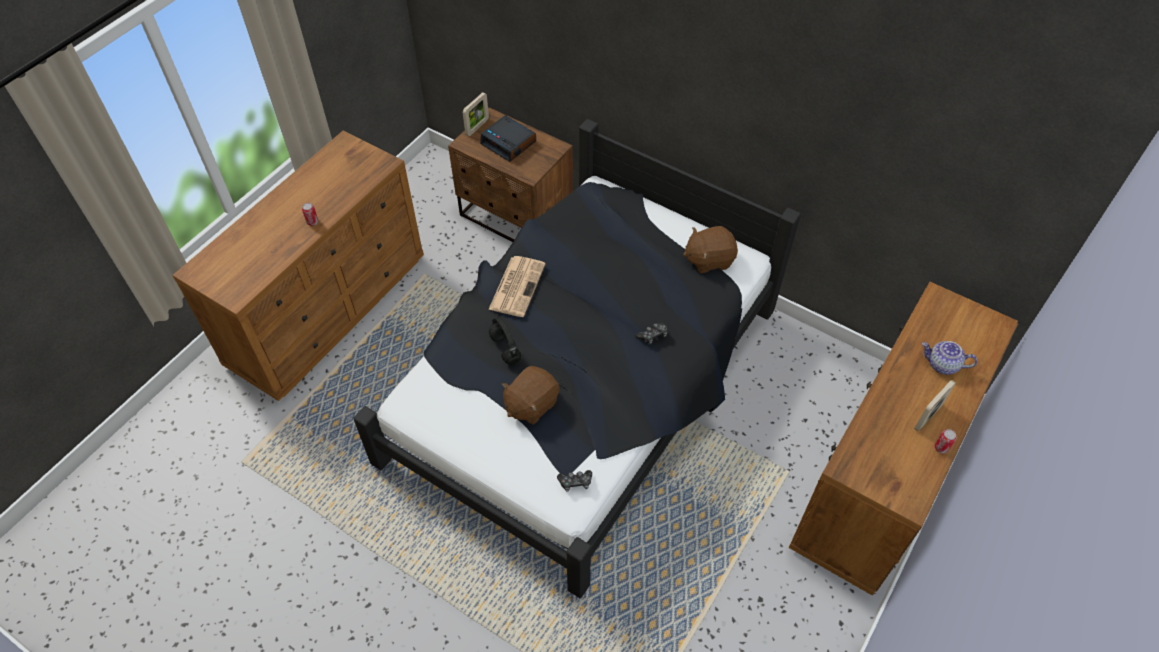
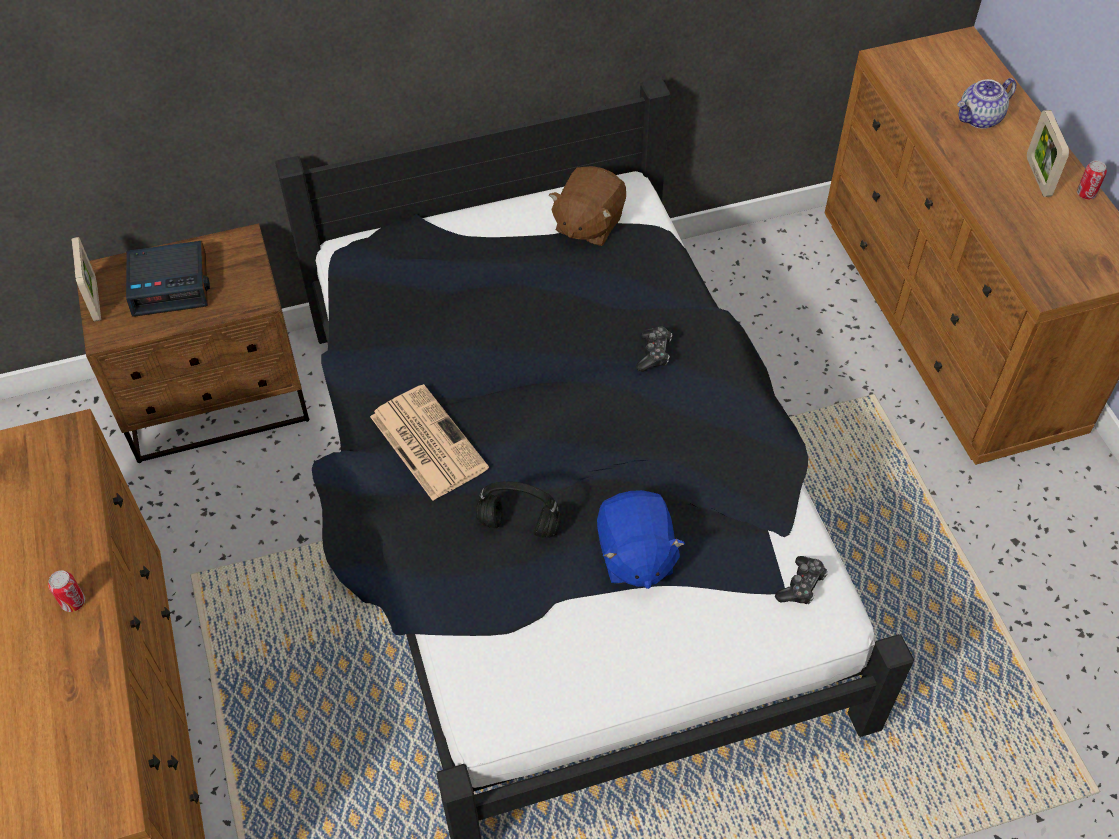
camera: 50 degrees left, 0 degrees up
(531, 404) = (635, 555): brown plush toy -> blue plush toy

